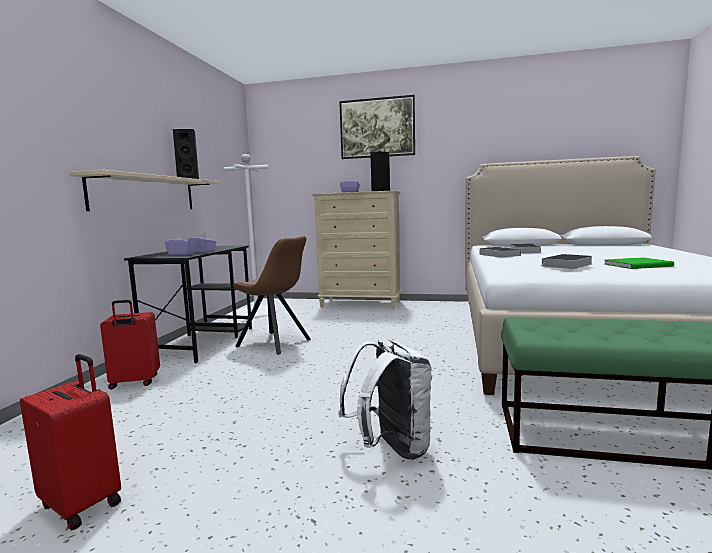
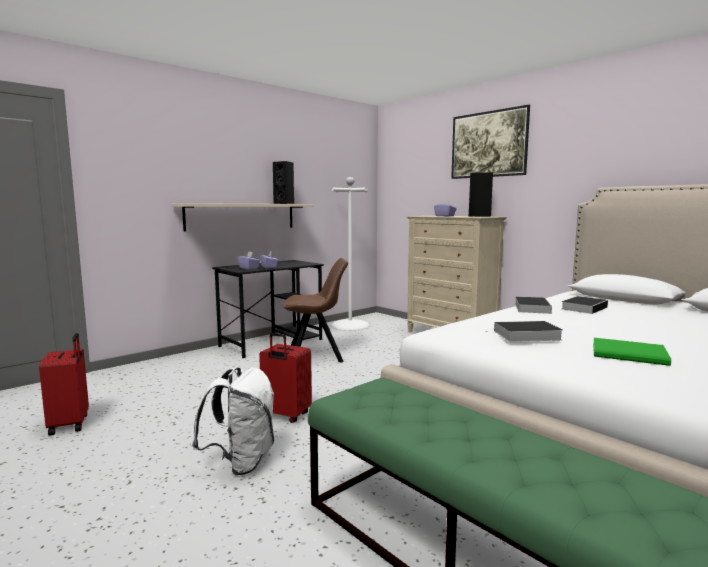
camera: 35 degrees right, 0 degrees up
(134, 383) = (191, 362): red suitcase -> red suitcase (285, 415)
(274, 343) = (315, 356): brown chair -> brown chair turned 75 degrees counterclockwise

